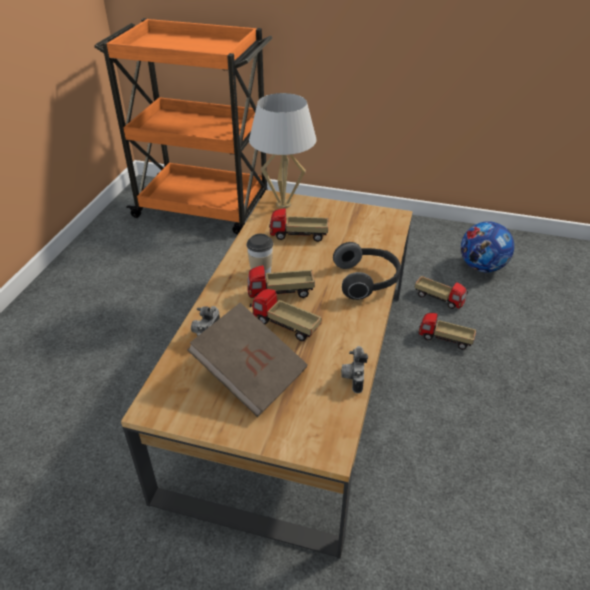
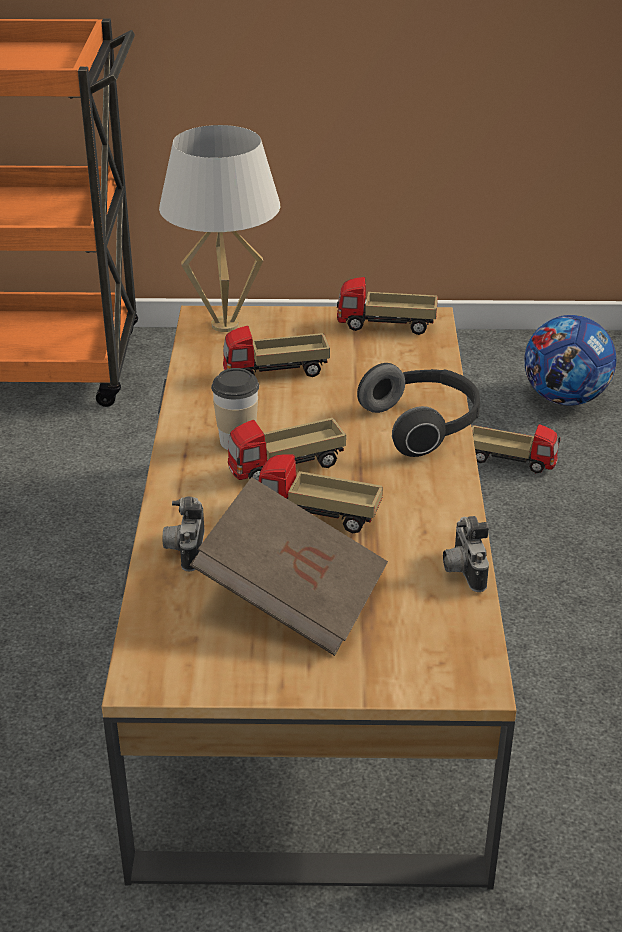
camera: 15 degrees left, 5 degrees down
(444, 340) = (543, 524): toy truck -> toy truck (386, 326)

